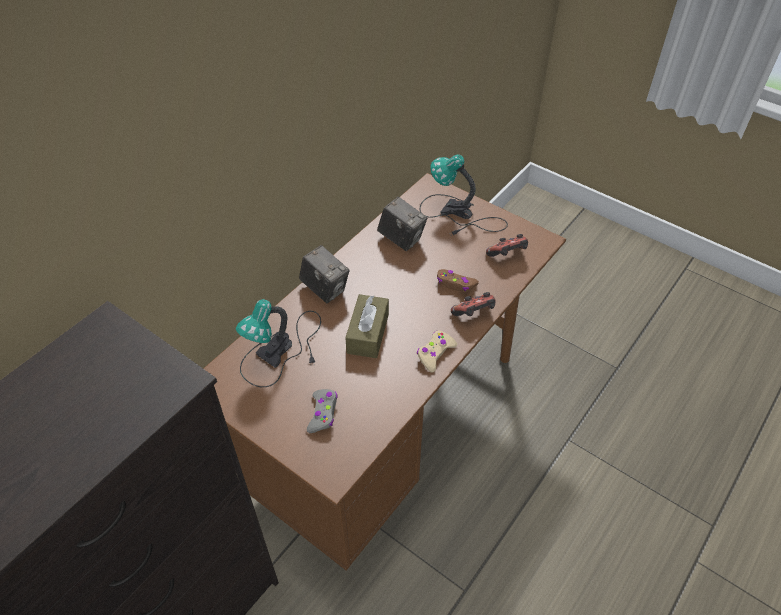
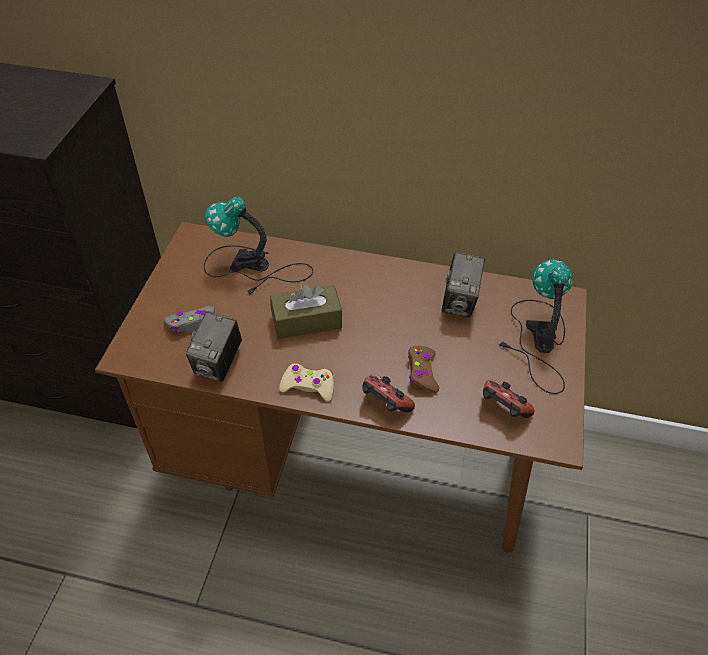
camera: 65 degrees right, 0 degrees up
(325, 289) = (347, 268): camera -> camera (218, 363)

